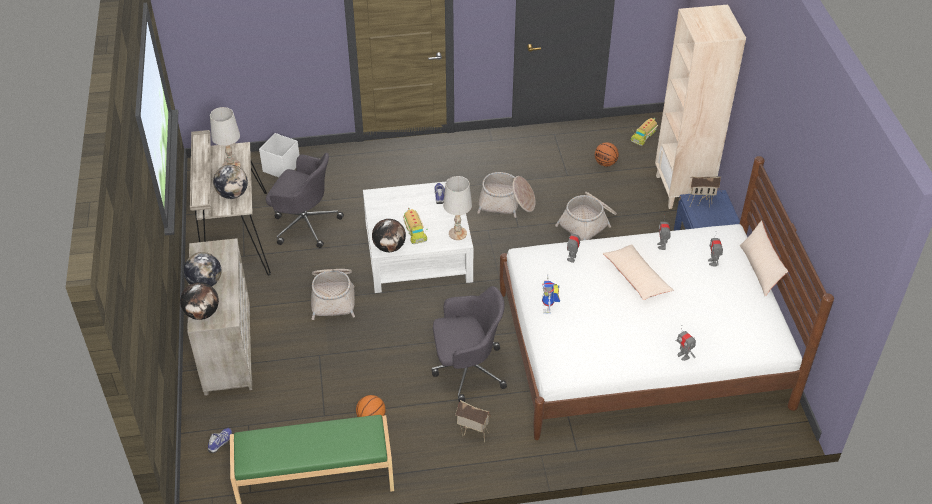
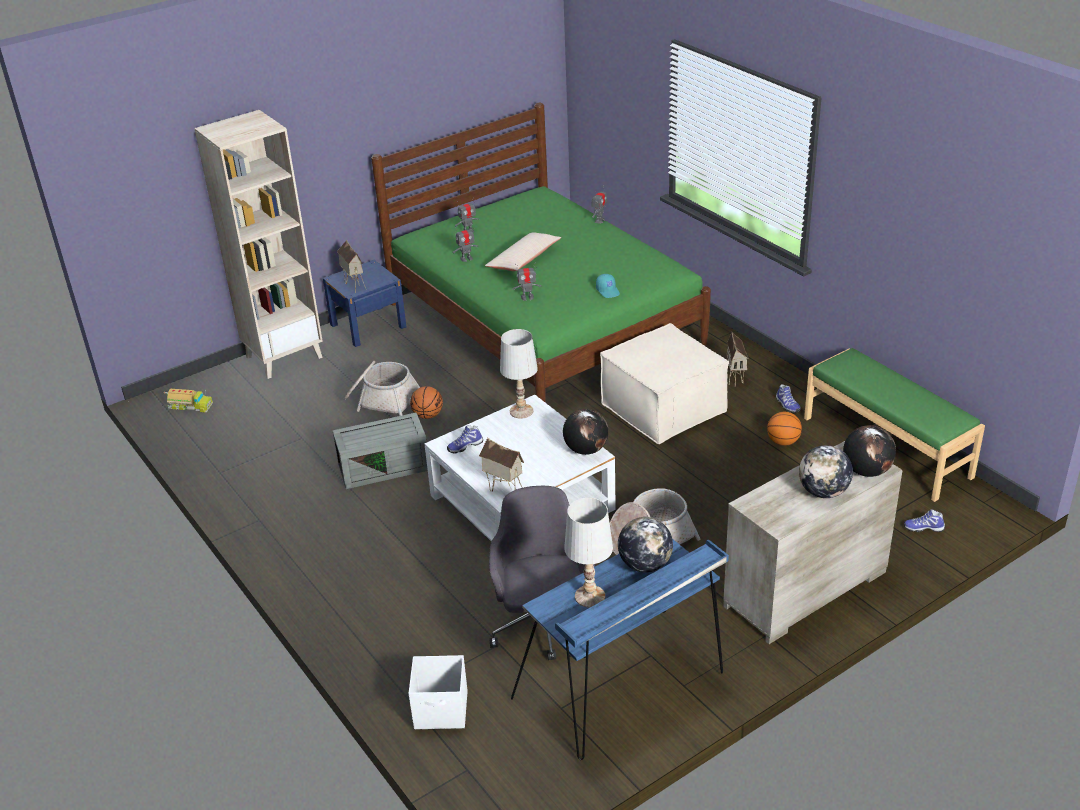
camera: 115 degrees left, 10 degrees down
(234, 236) = (623, 686): beige desk -> blue desk
(380, 197) = (503, 490): none -> toy house
(413, 447) = (787, 405): none -> shoe
(414, 230) = (542, 442): toy truck -> none
(467, 369) = (663, 407): grey office chair -> beige ottoman
(506, 203) = (385, 466): basket -> grey storage box
(549, 308) = (608, 291): toy robot -> turquoise cap
(605, 163) = (262, 418): basketball -> basketball (428, 415)
(641, 348) = (544, 323): white bed -> green bed
(760, 269) = (455, 214): beige pillow -> none

